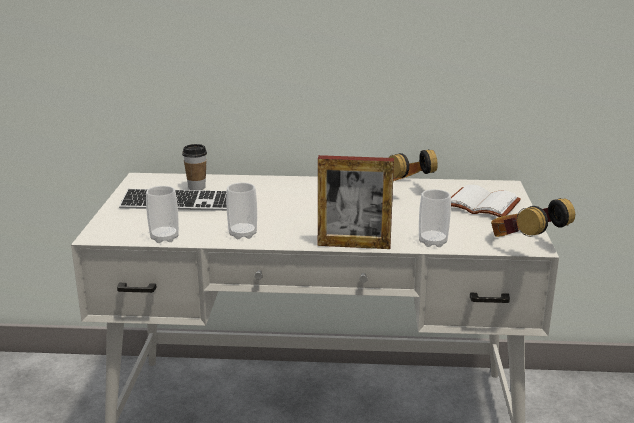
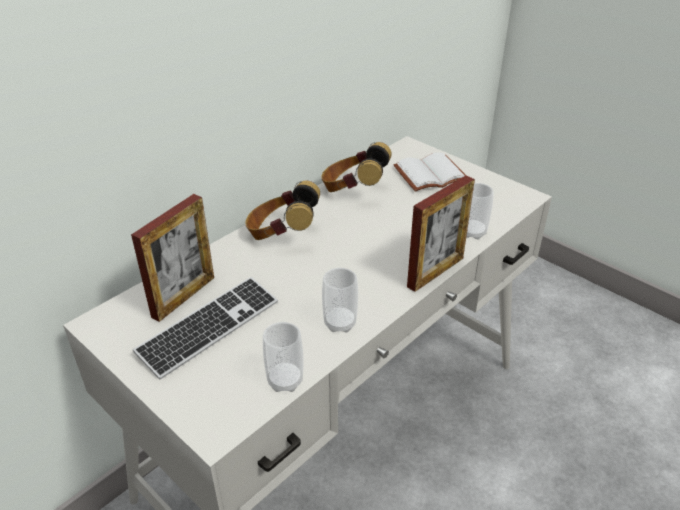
camera: 50 degrees left, 15 degrees up
(196, 187) = (183, 297): cup -> picture frame
(524, 245) = (519, 197): headphones -> headphones (282, 234)

